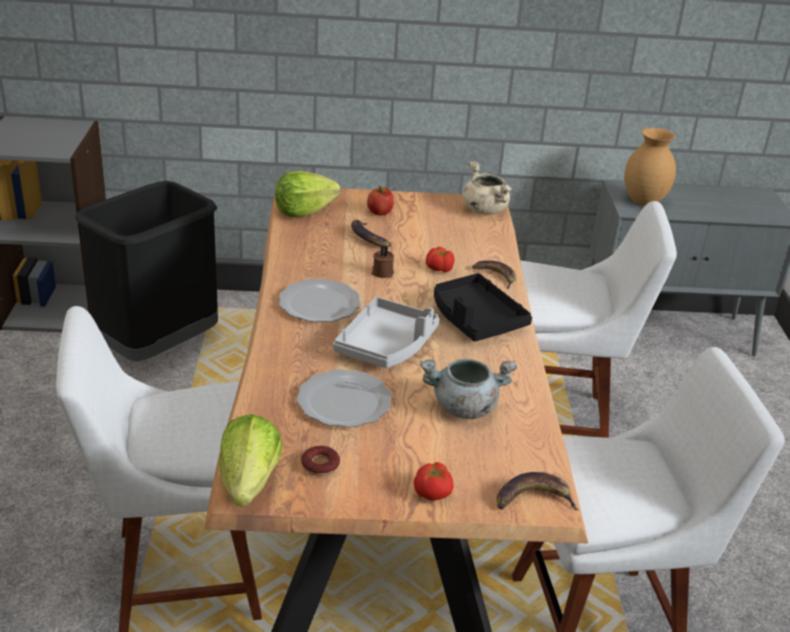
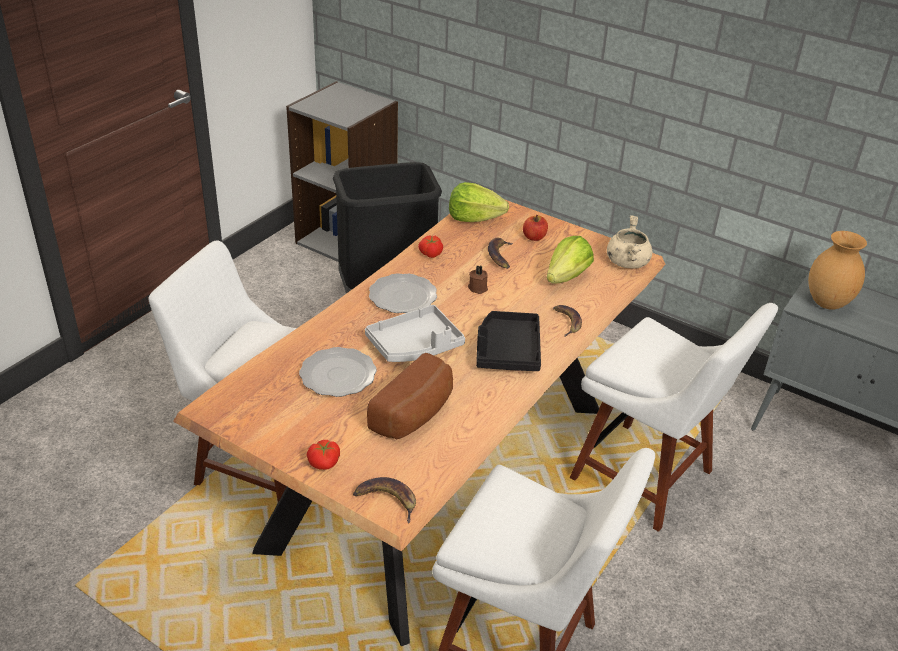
camera: 35 degrees right, 5 degrees up
(249, 483) = (218, 403): lettuce -> lettuce (566, 277)
(320, 465) = (274, 411): donut -> none
(439, 269) = (527, 300): tomato -> tomato (430, 253)
(464, 408) = (416, 414): grey cooking pot -> bread

